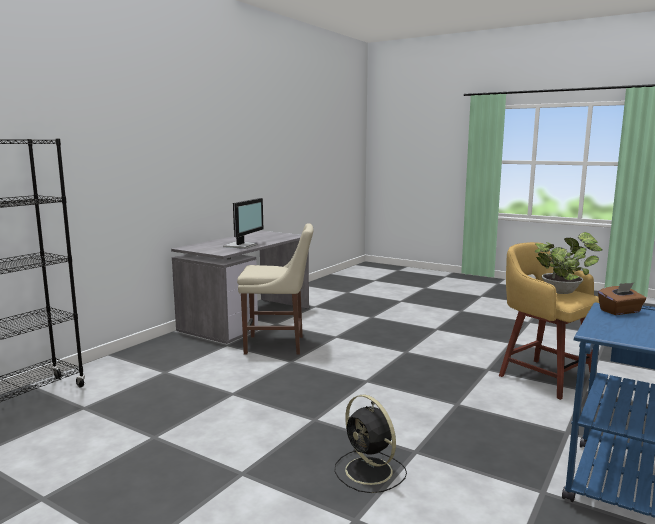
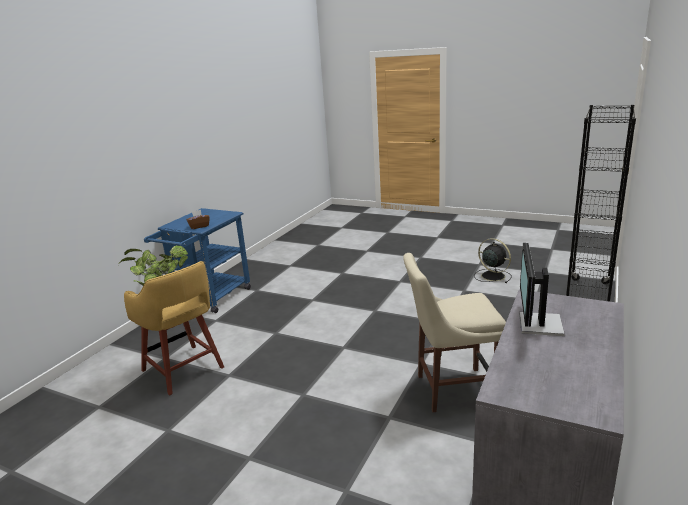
camera: 175 degrees right, 10 degrees up
(370, 472) = (337, 288): black fan -> black fan (492, 276)

